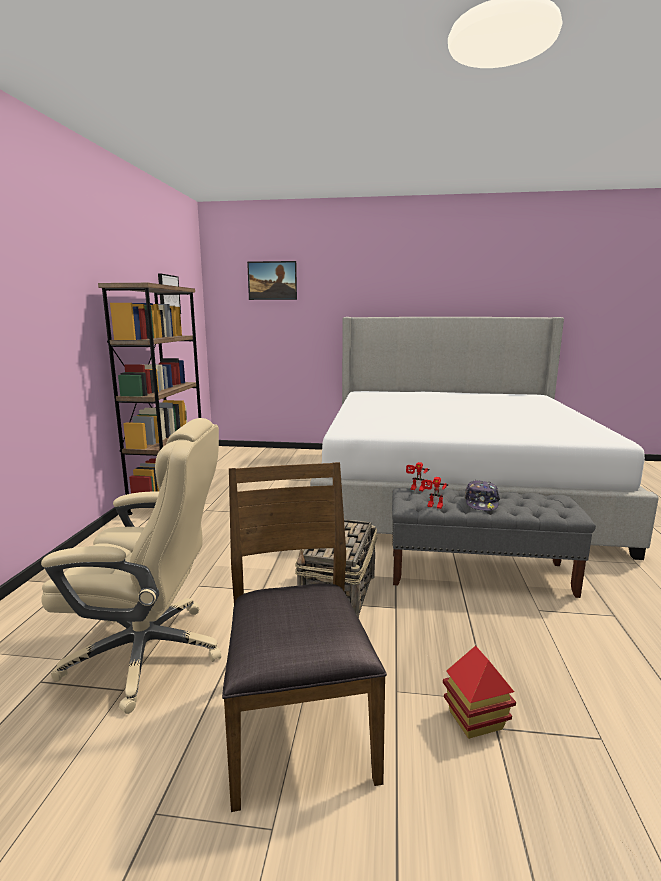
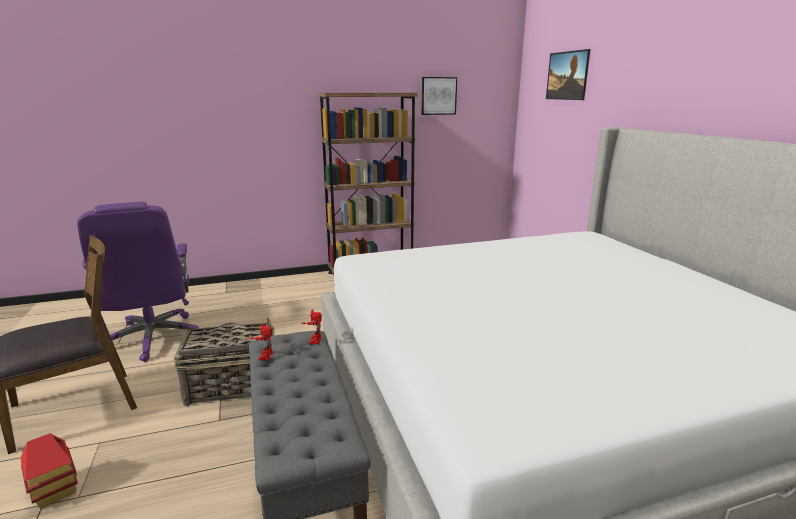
camera: 65 degrees right, 5 degrees up
(149, 652) = (152, 339): beige office chair -> purple office chair
(481, 502) = (286, 382): cap -> none

